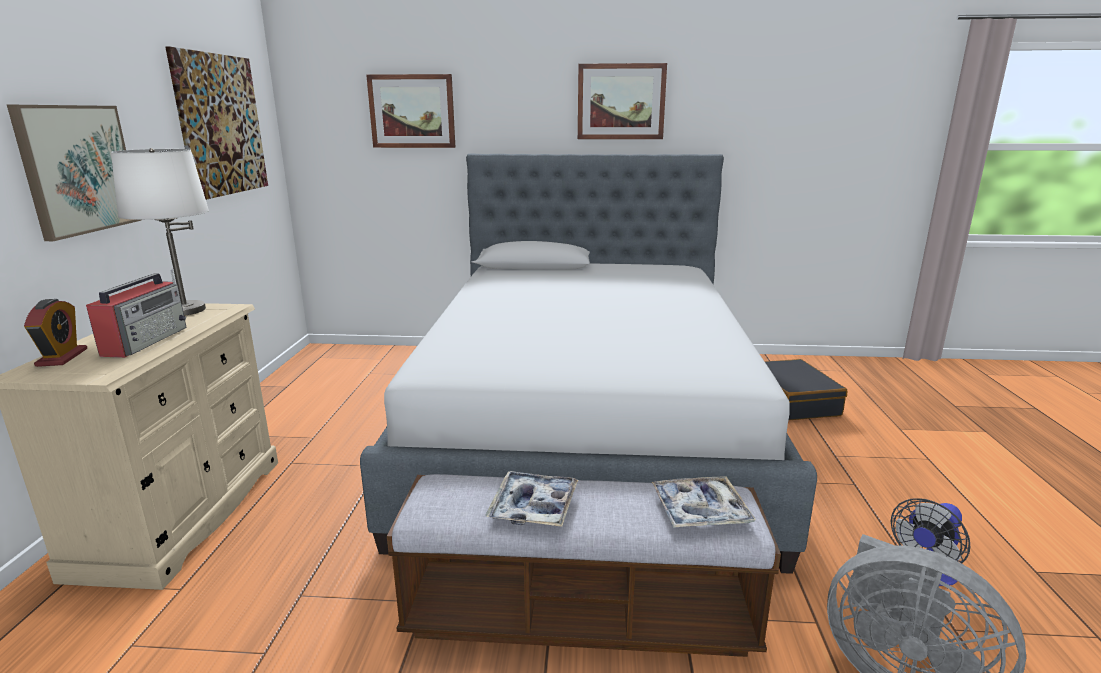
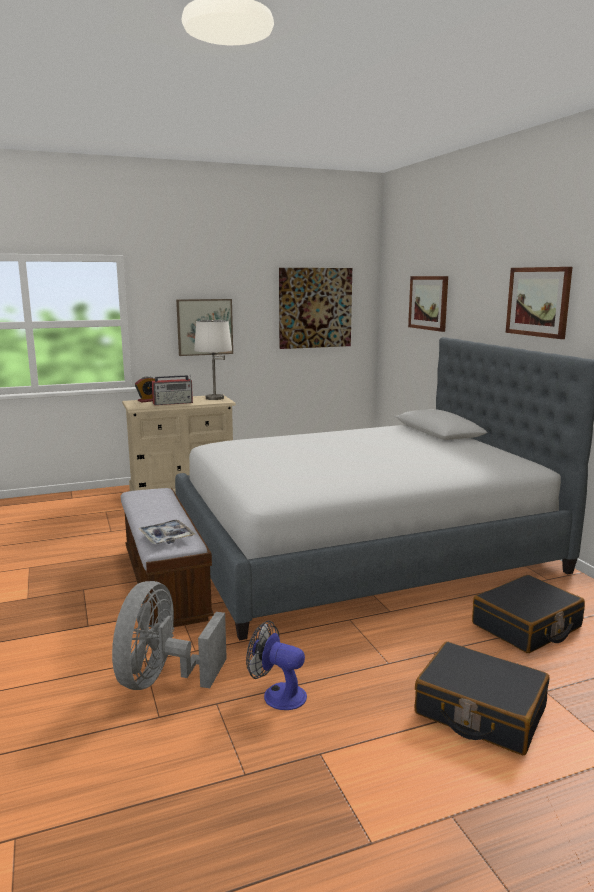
camera: 65 degrees right, 5 degrees down
(533, 507) = (149, 507): tray -> none
(937, 465) = (479, 711): none -> black suitcase

